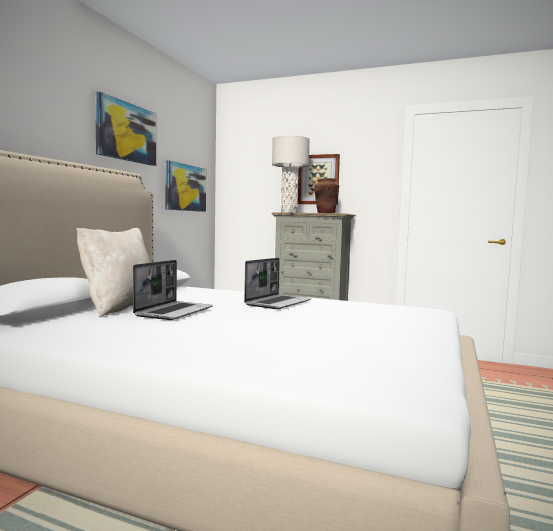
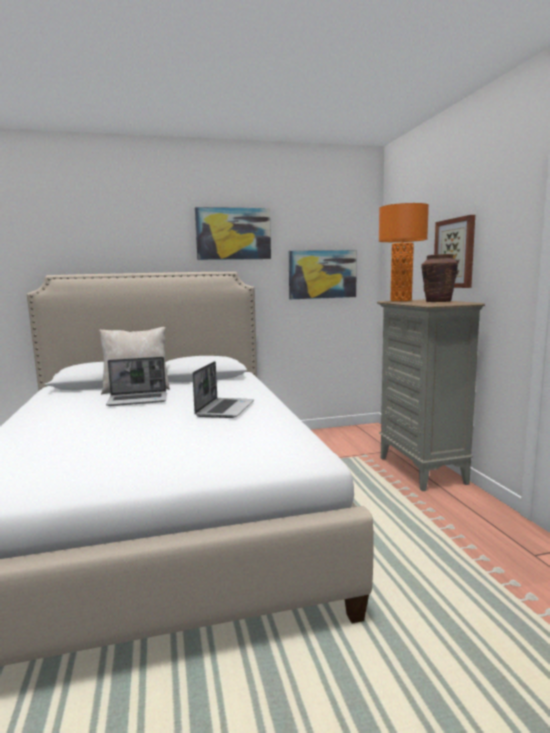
camera: 55 degrees right, 5 degrees up
(278, 303) = (225, 409): laptop -> laptop turned 75 degrees counterclockwise
(289, 212) = (401, 300): white table lamp -> orange table lamp

